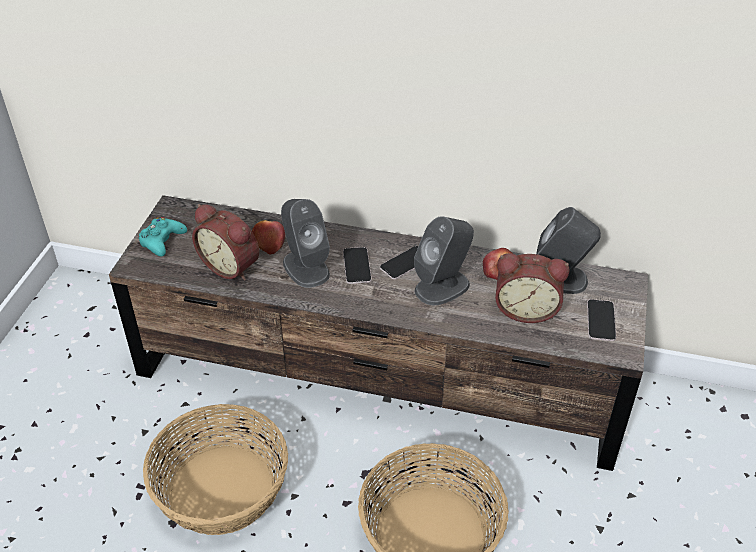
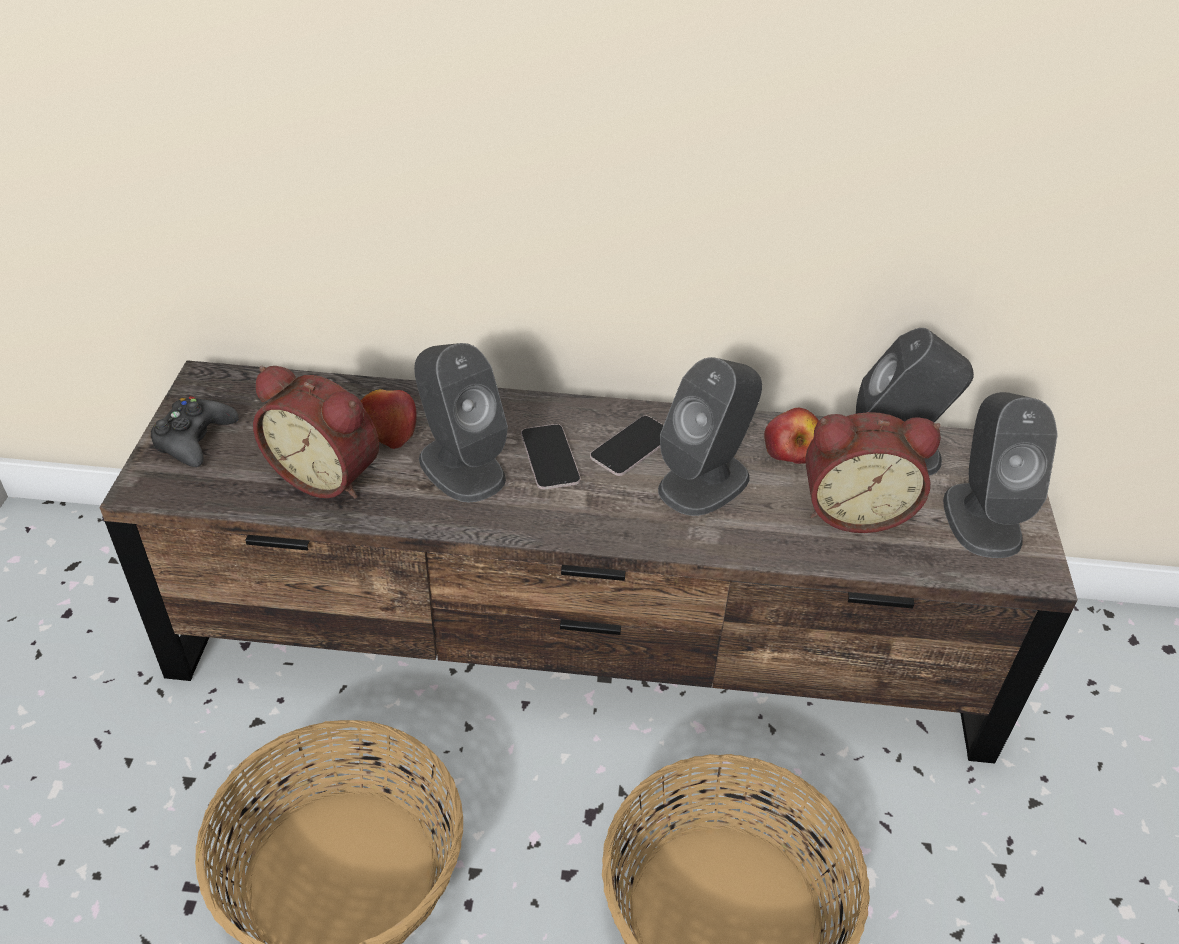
camera: 10 degrees left, 0 degrees up
(162, 241) = (194, 439): turquoise game controller -> black game controller
(601, 320) = (982, 518): phone -> grey speaker

